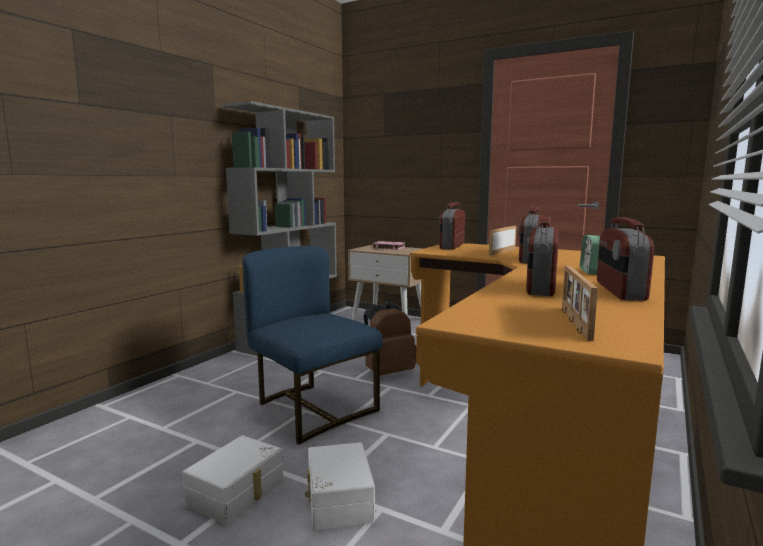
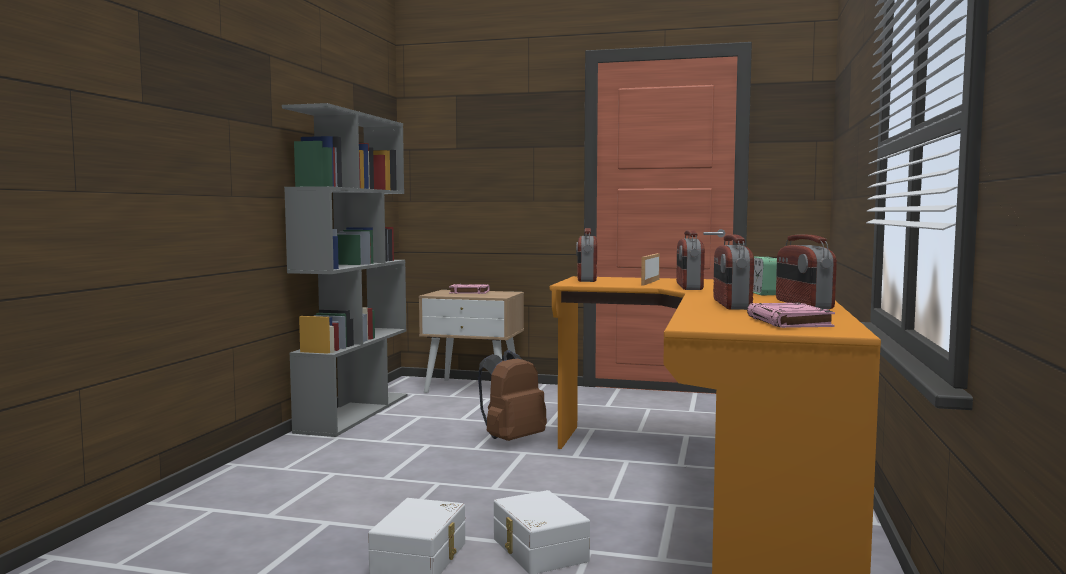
camera: 15 degrees left, 5 degrees down
(312, 409) = (446, 480): blue chair -> none
(573, 322) = (790, 322): picture frame -> pink book

